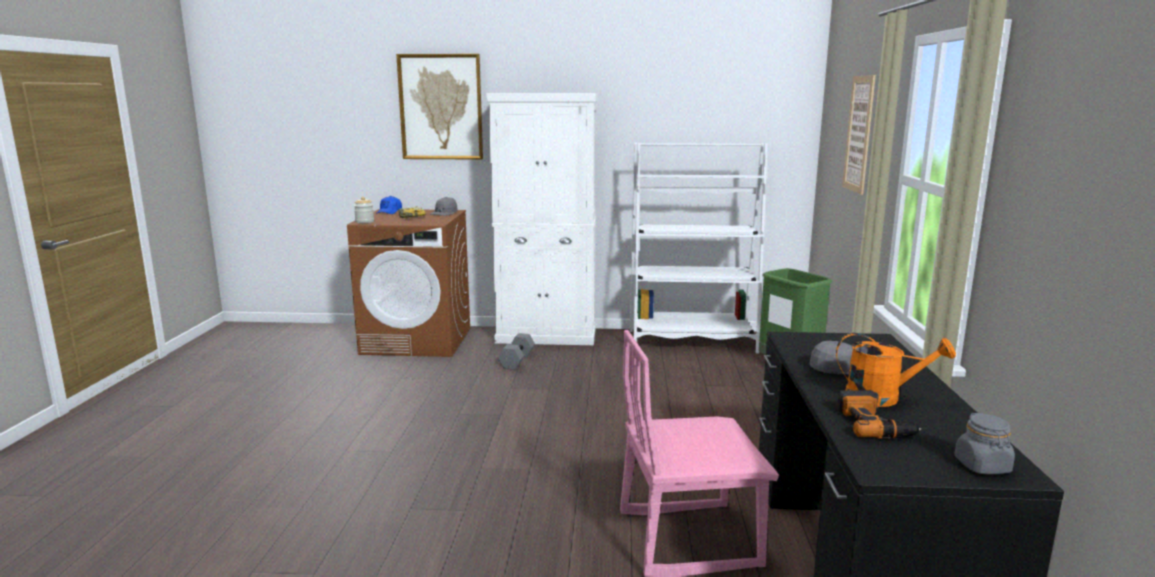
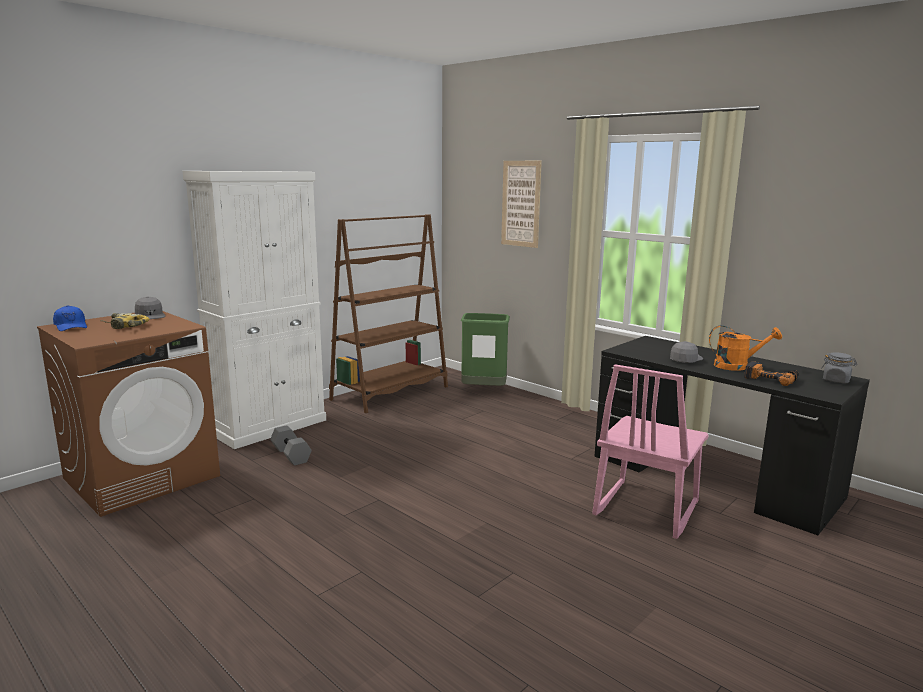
camera: 50 degrees left, 0 degrees up
(364, 221) = (88, 341): jar -> none
(441, 107) = (113, 188): picture -> none
(691, 342) = (390, 393): white bookcase -> brown bookcase
(882, 397) = (737, 366): orange watering can -> orange watering can turned 45 degrees clockwise

